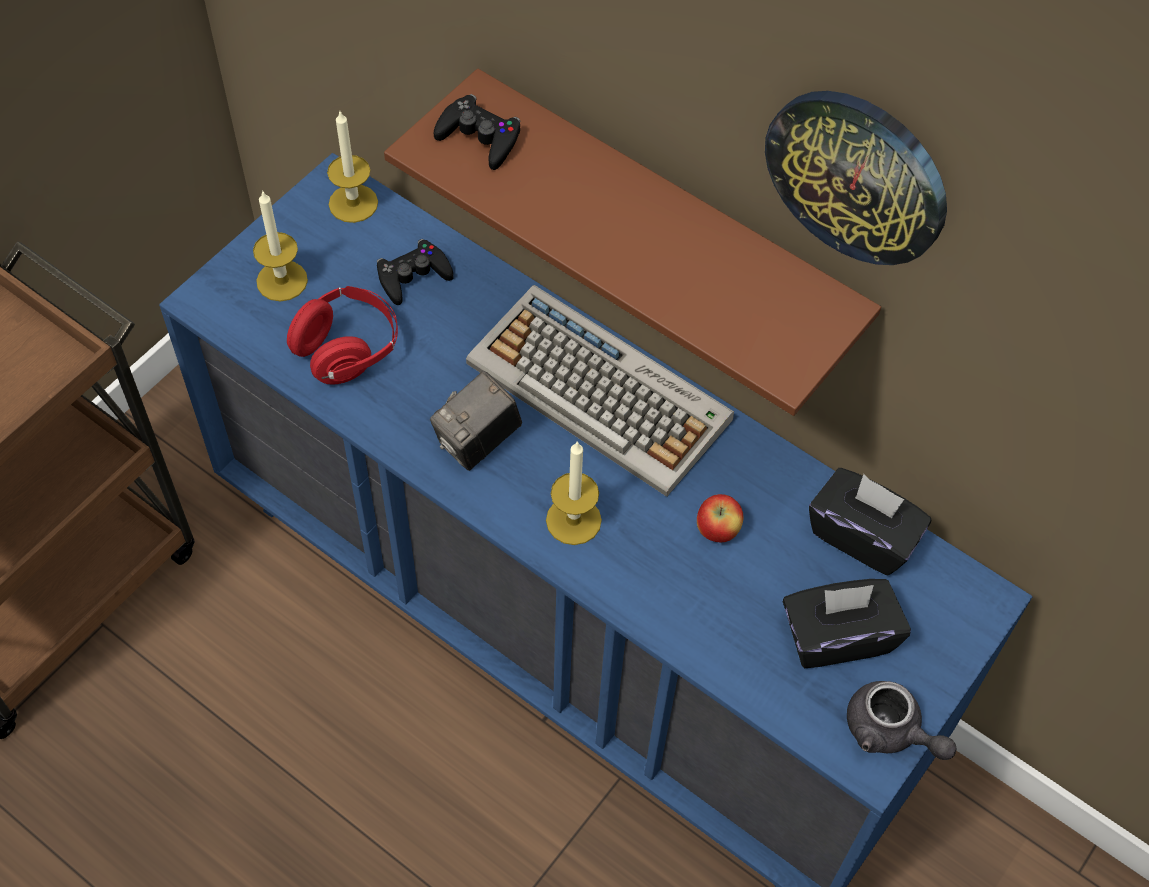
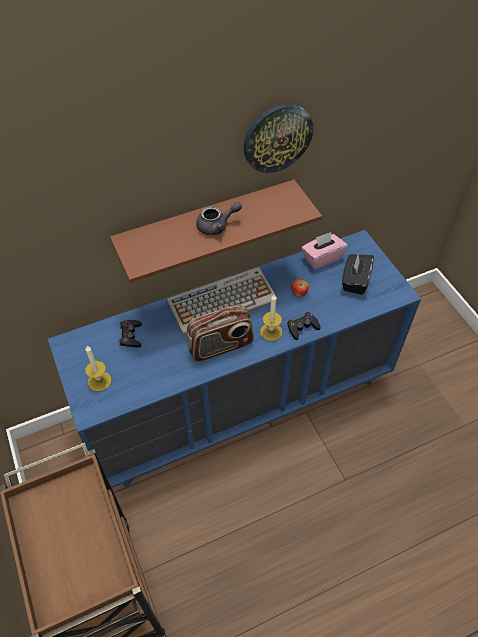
camera: 60 degrees left, 5 degrees down
(347, 349) = (149, 371): red headphones -> none
(353, 203) = (79, 341): candle -> none
(478, 442) = (220, 346): camera -> radio
(479, 138) = (145, 248): black game controller -> black game controller (302, 327)
(862, 536) = (322, 258): black tissue box -> pink tissue box
(890, 732) = (395, 284): grey teapot -> grey teapot (217, 226)

